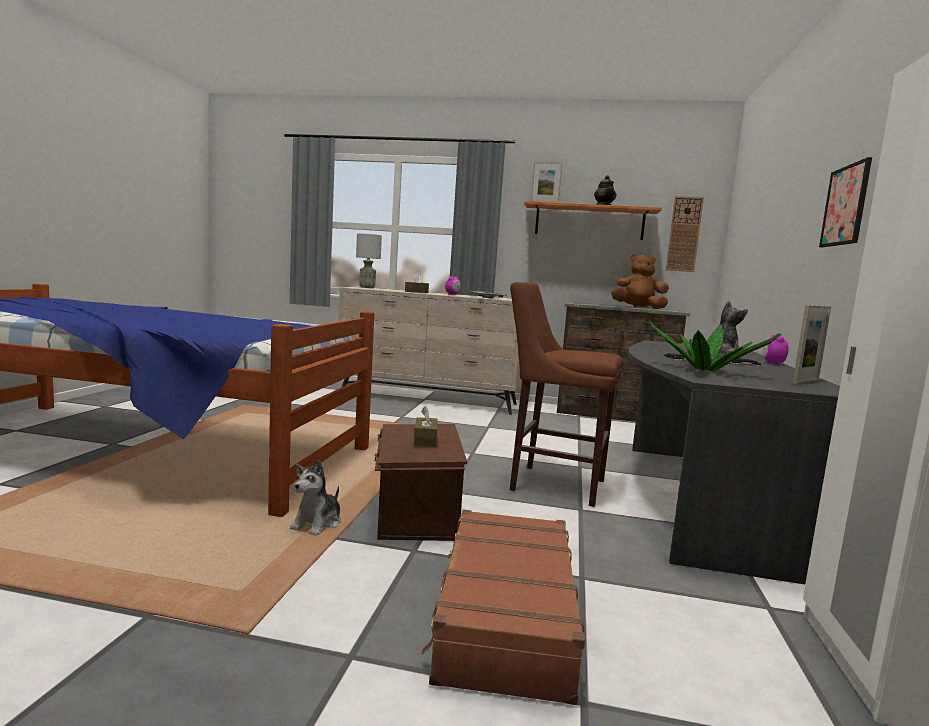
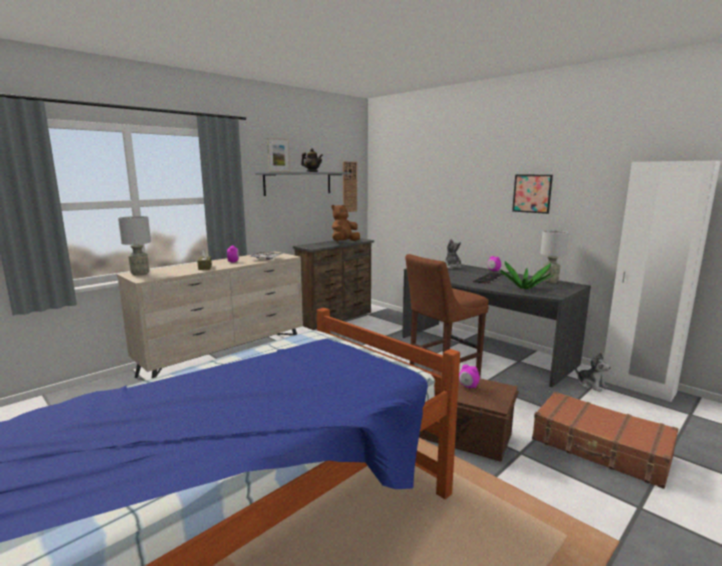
camera: 55 degrees left, 5 degrees up
(317, 524) = (468, 480): plush toy -> plush toy (591, 385)
(425, 440) = (468, 387): brown tissue box -> alarm clock
(589, 222) = (298, 183): orange shelf -> grey shelf
(806, 381) = (549, 281): picture frame -> grey table lamp

